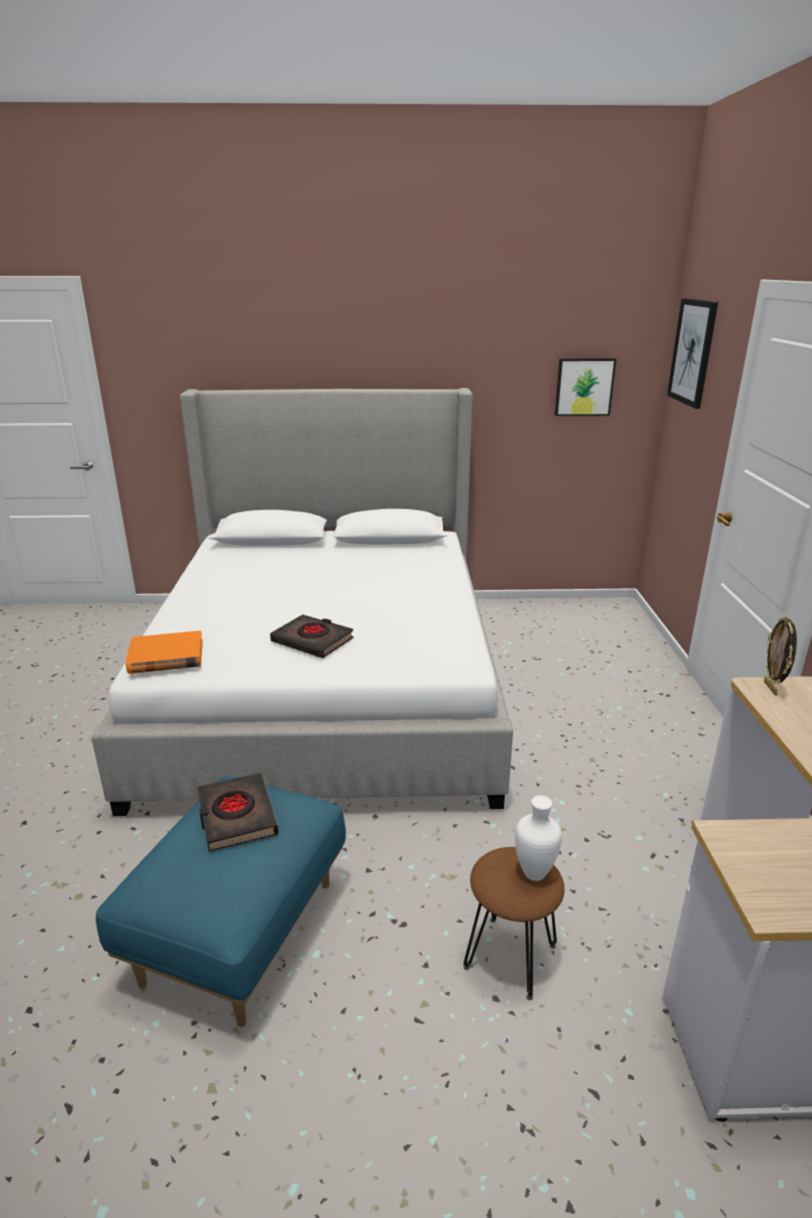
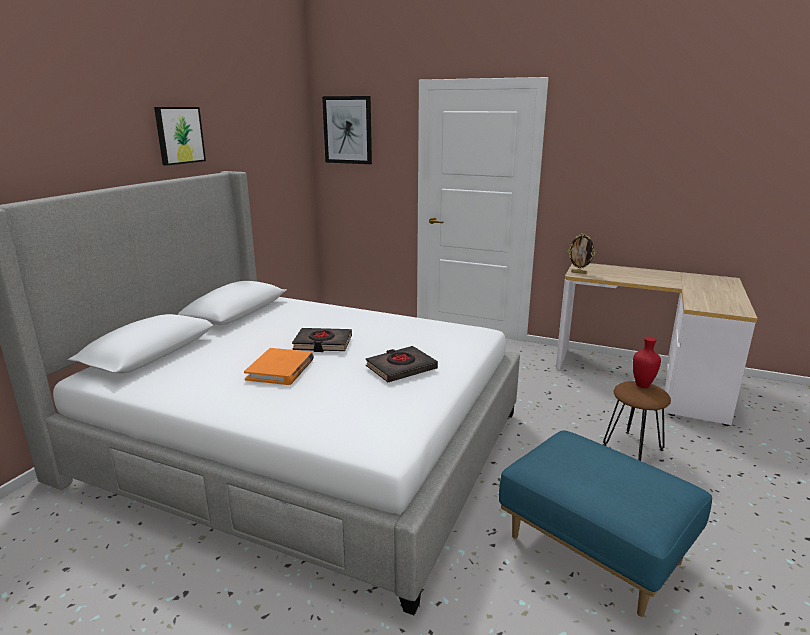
camera: 65 degrees left, 5 degrees down
(166, 656) = (375, 431): orange book -> orange book (280, 369)
(236, 816) = (575, 464): black book -> black book (322, 343)
(535, 872) = (641, 385): white vase -> red vase
(584, 387) = (280, 162): picture -> picture (179, 135)

